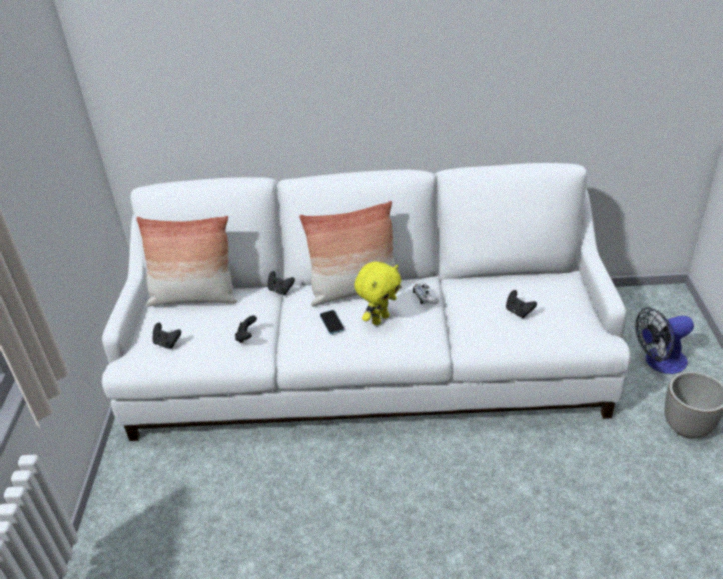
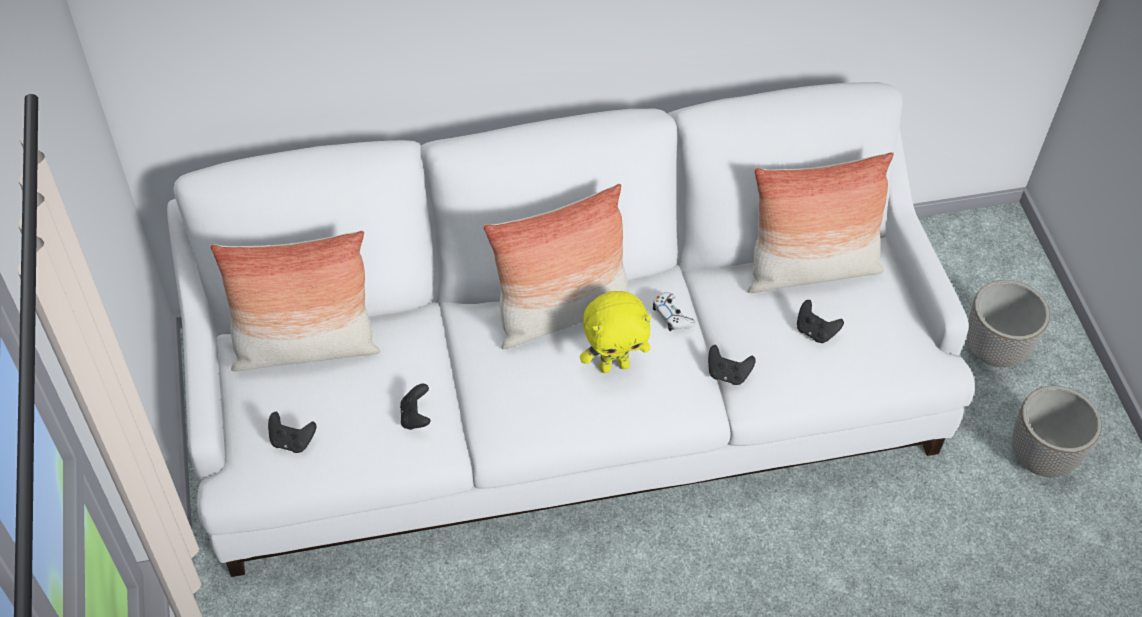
camera: 15 degrees left, 15 degrees up
(280, 290) = (441, 318): black game controller -> black game controller (727, 374)
(332, 323) = (543, 379): phone -> none
(380, 319) = (614, 365): yellow plush toy -> yellow plush toy turned 45 degrees clockwise
(522, 280) = (810, 269): none -> pillow
(659, 362) = (995, 351): fan -> planter

